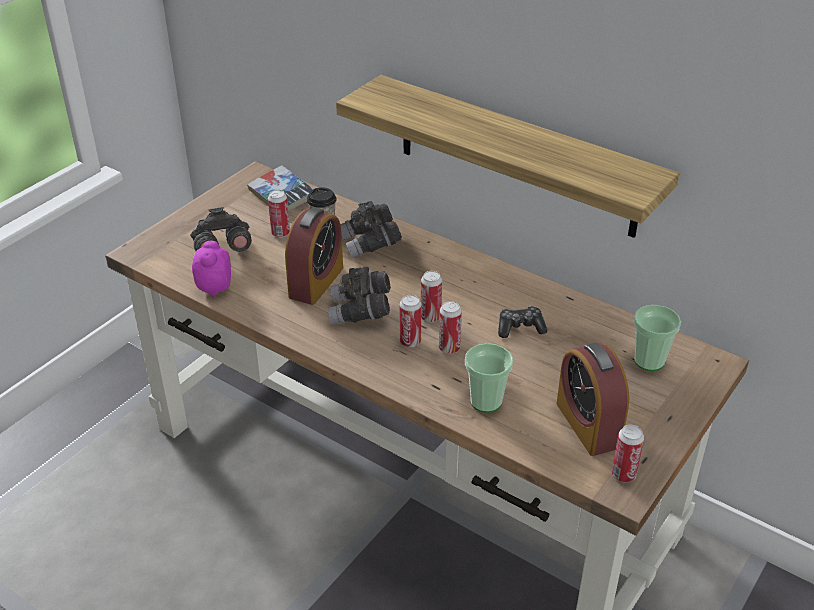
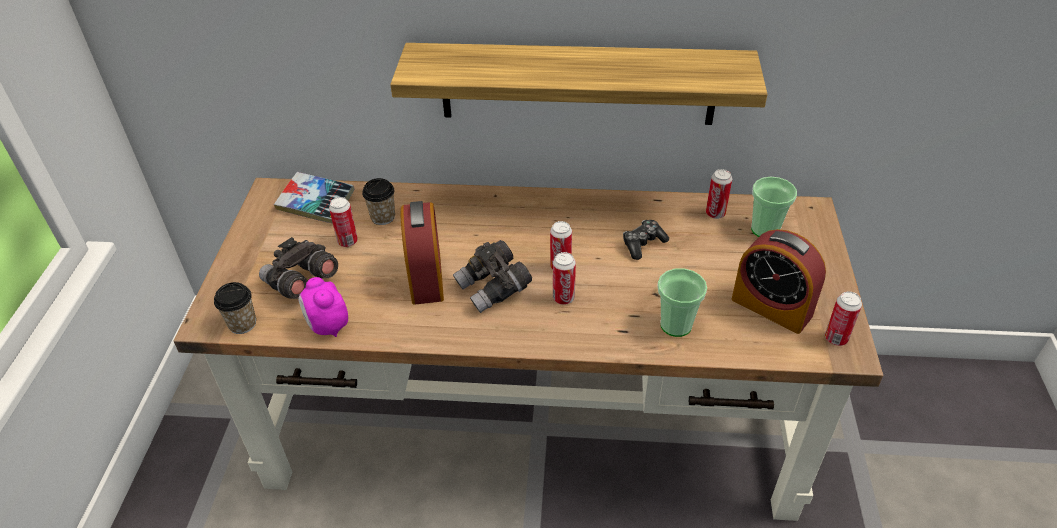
camera: 30 degrees left, 5 degrees up
(158, 262) = (242, 324): none -> cup
(370, 243) = (444, 218): grey binoculars -> none
(449, 348) = (602, 289): can -> can (715, 213)

